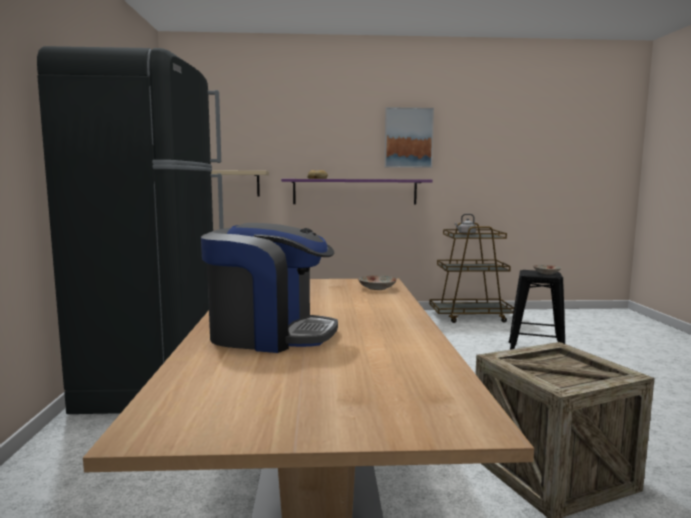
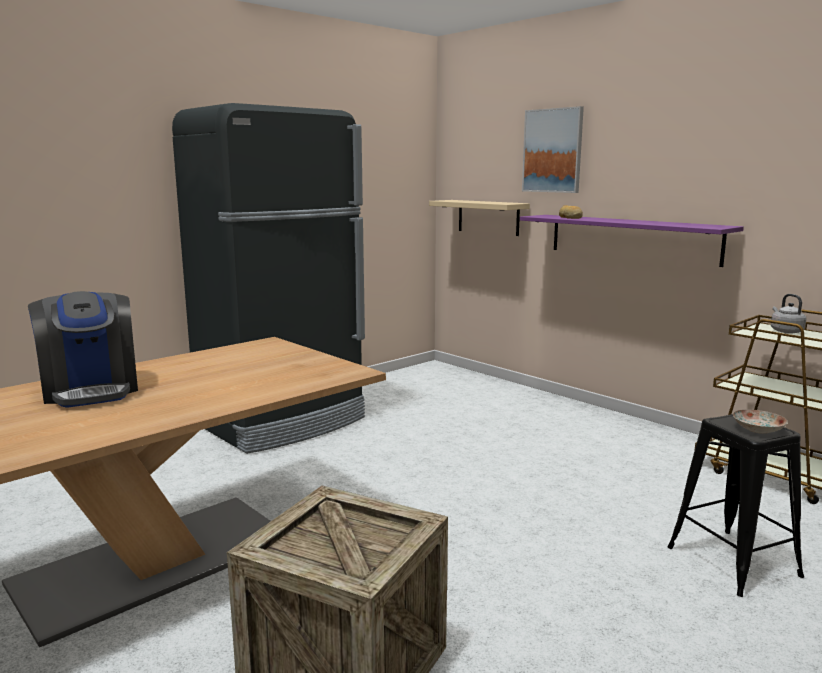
camera: 50 degrees right, 5 degrees up
(376, 288) = (313, 377): plate -> none
(408, 138) = (719, 155): picture -> picture (553, 150)

